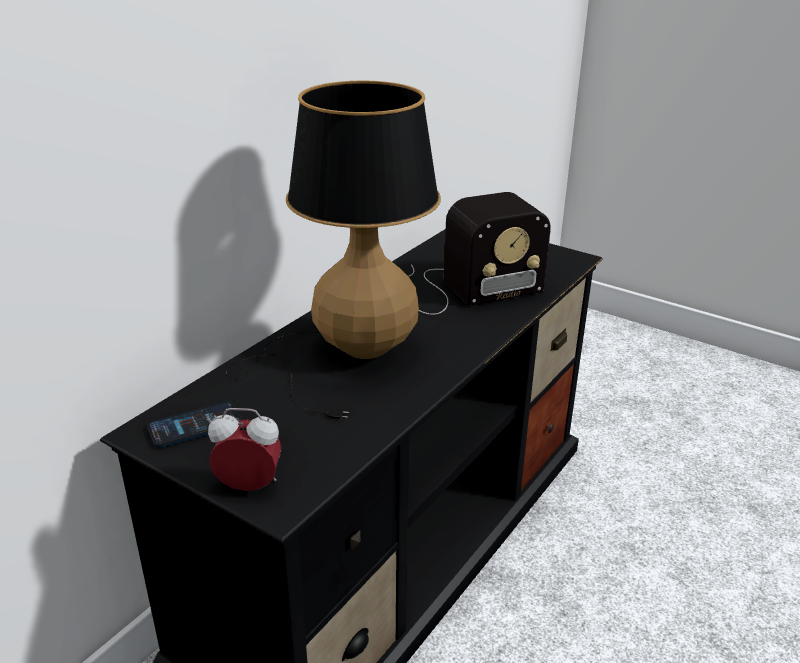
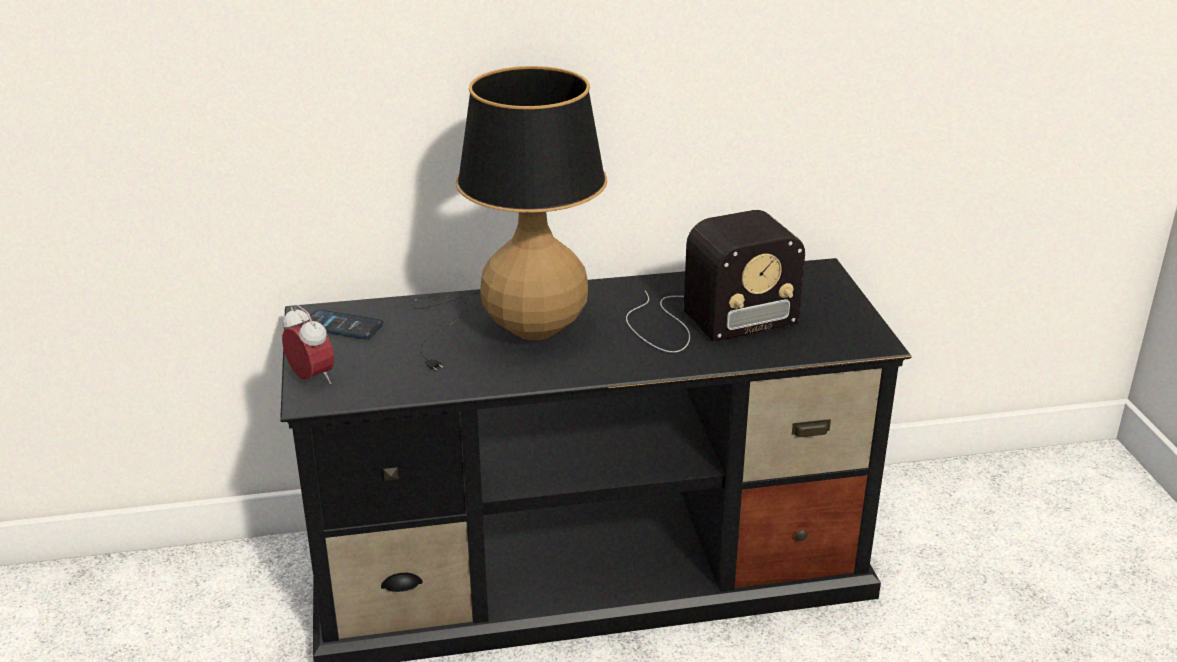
camera: 45 degrees right, 0 degrees up
(461, 289) = (704, 320): radio -> radio turned 45 degrees counterclockwise

